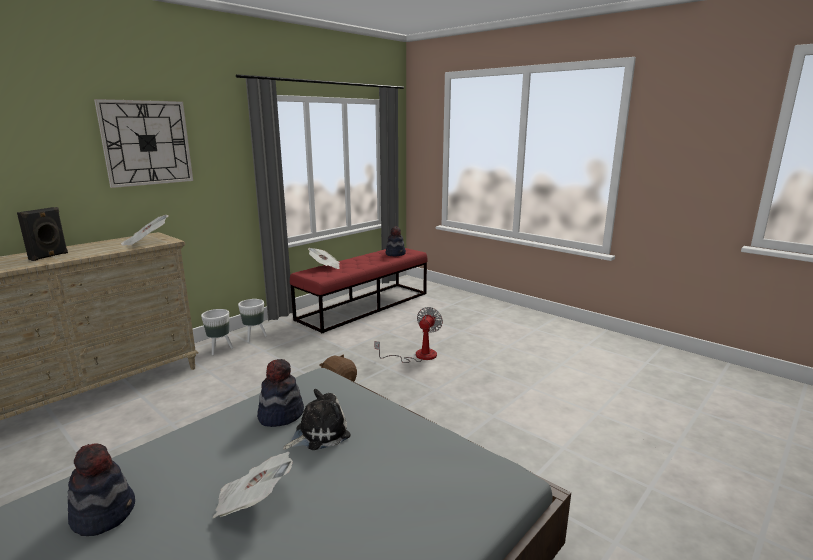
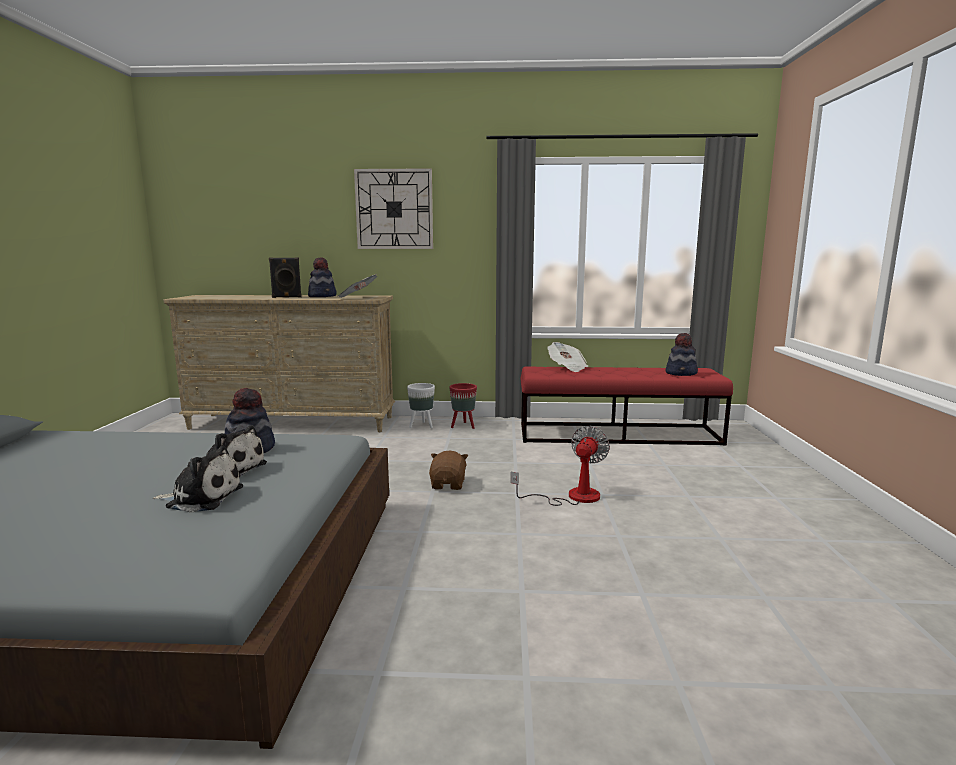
camera: 50 degrees right, 5 degrees down
(104, 513) = (72, 451): hat -> hat (322, 296)
(253, 501) = (104, 482): newspaper -> none
(254, 337) = (463, 426): white planter -> red planter
(365, 457) = (201, 497): none -> plush toy
(418, 356) = (572, 497): fan -> fan turned 45 degrees counterclockwise

